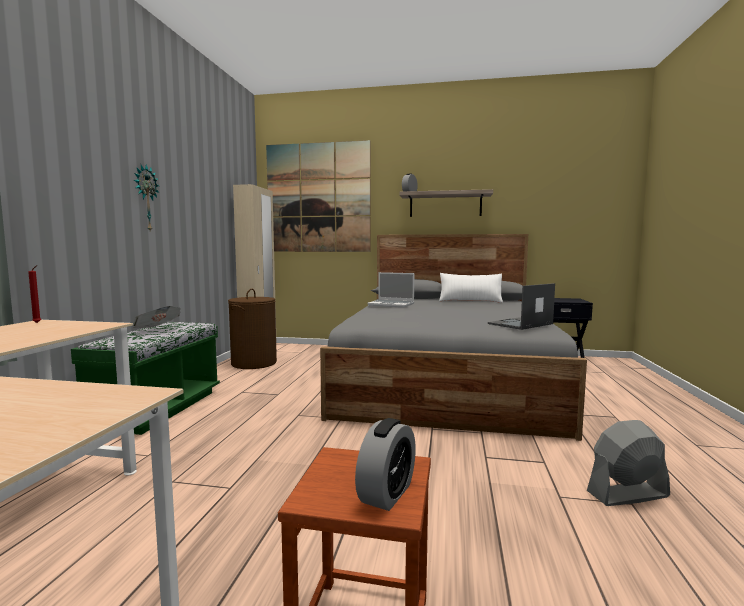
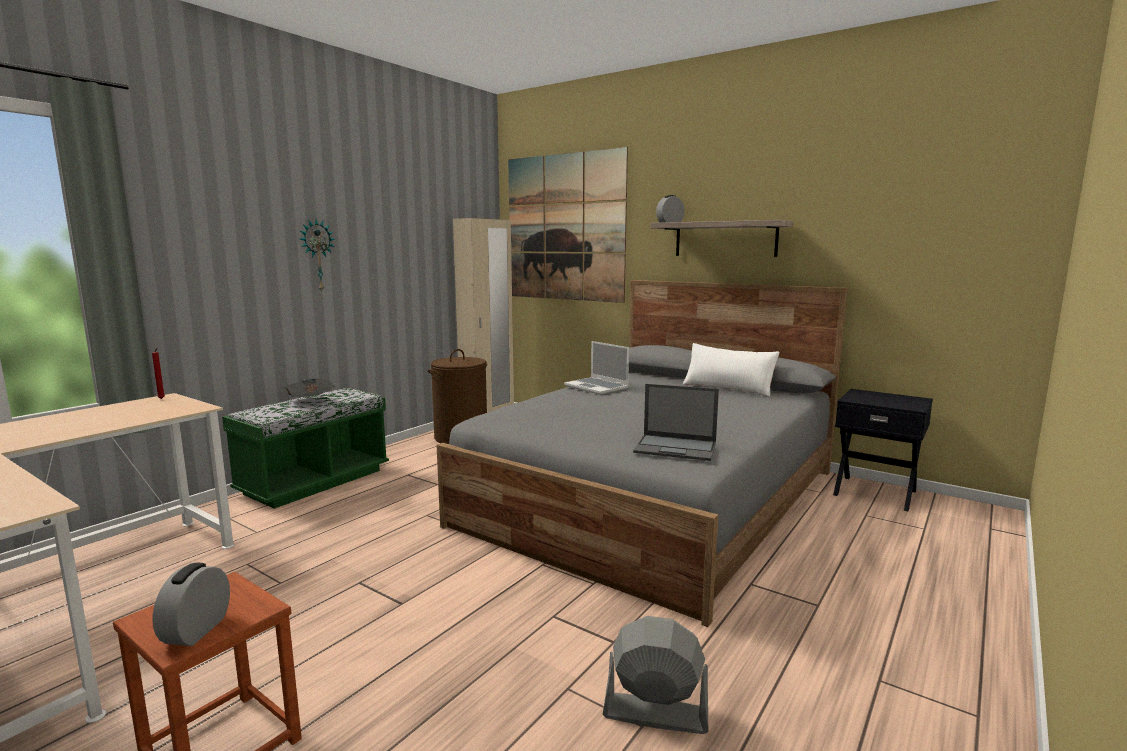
camera: 25 degrees right, 5 degrees up
(387, 493) = (197, 630): alarm clock -> alarm clock turned 135 degrees clockwise
(520, 324) = (676, 448): laptop -> laptop turned 150 degrees counterclockwise

